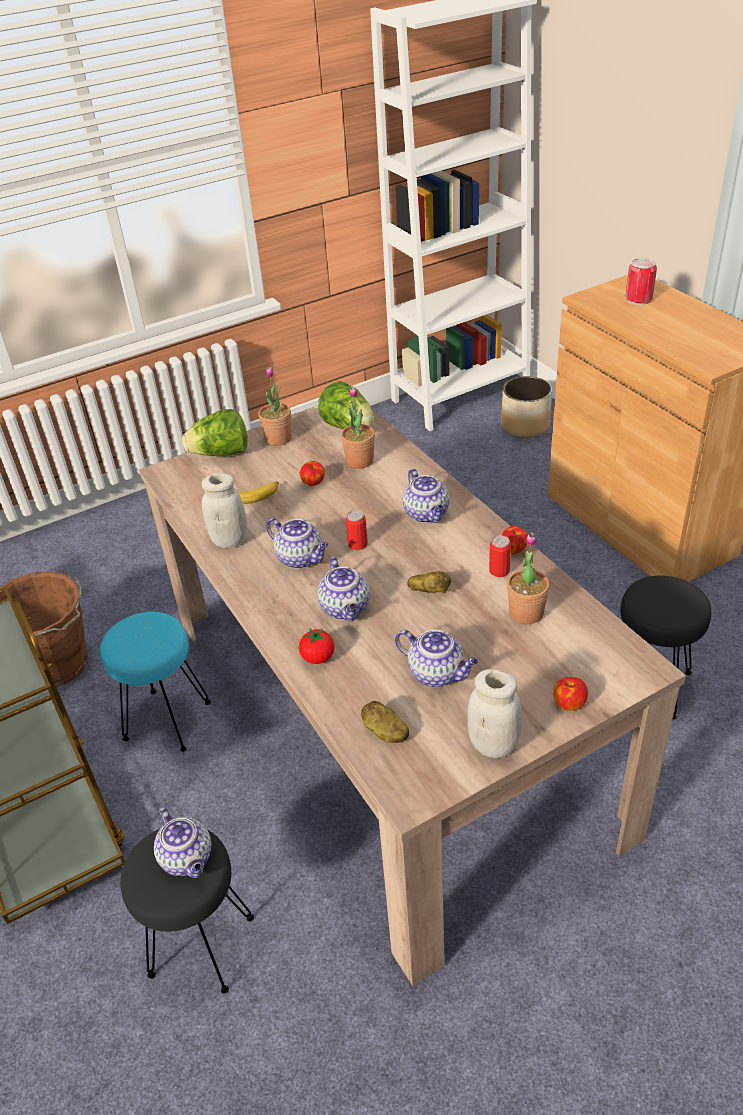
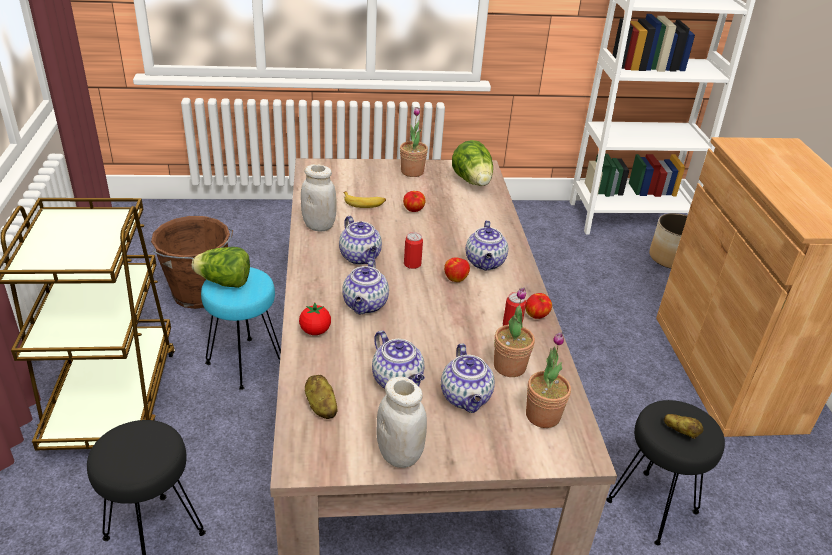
camera: 20 degrees right, 5 degrees down
(188, 859) = (149, 450): teapot -> teapot (466, 398)
(221, 454) = (361, 167): lettuce -> lettuce (224, 282)
(360, 461) = (462, 207): potted plant -> potted plant (543, 416)
(429, 591) = (441, 319): potato -> potato (680, 432)
(569, 703) = (490, 452): apple -> apple (455, 278)
(638, 299) = (782, 158): can -> none

